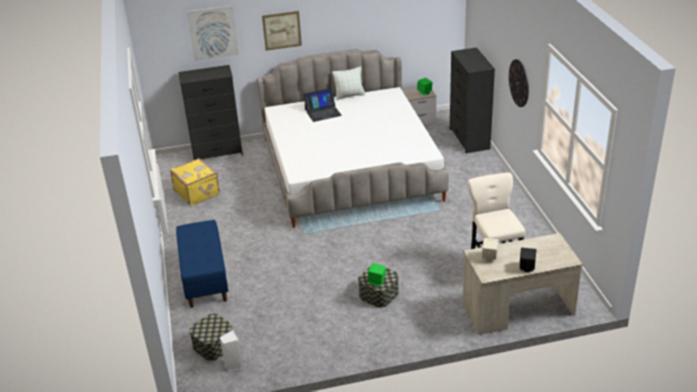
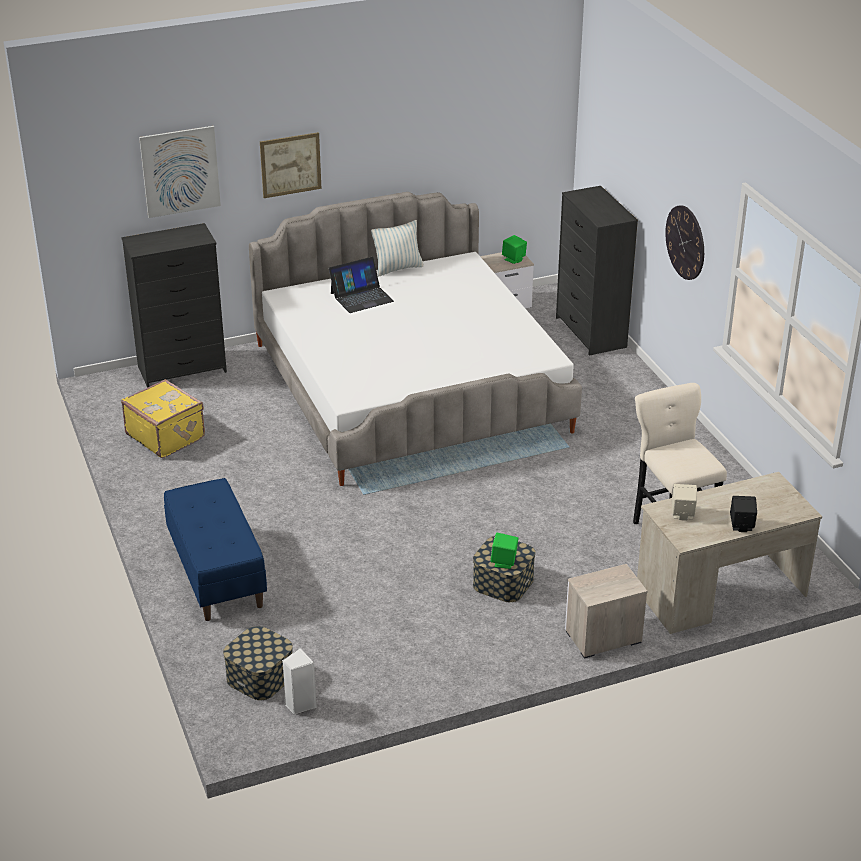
camera: 10 degrees left, 0 degrees up
(434, 333) = (601, 636): none -> nightstand

